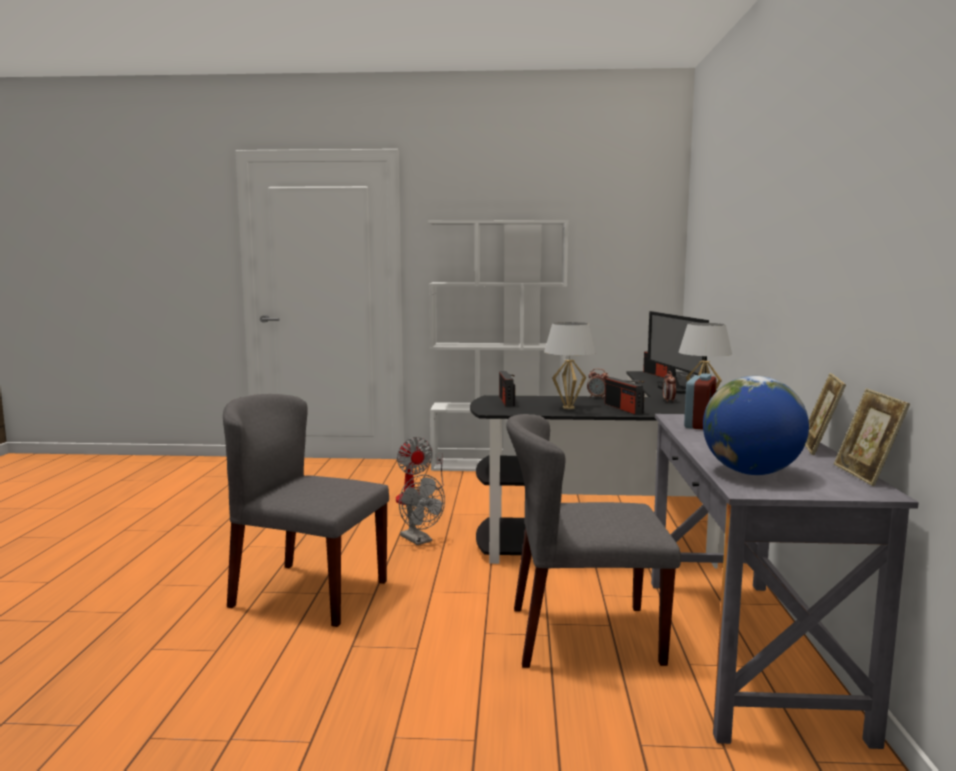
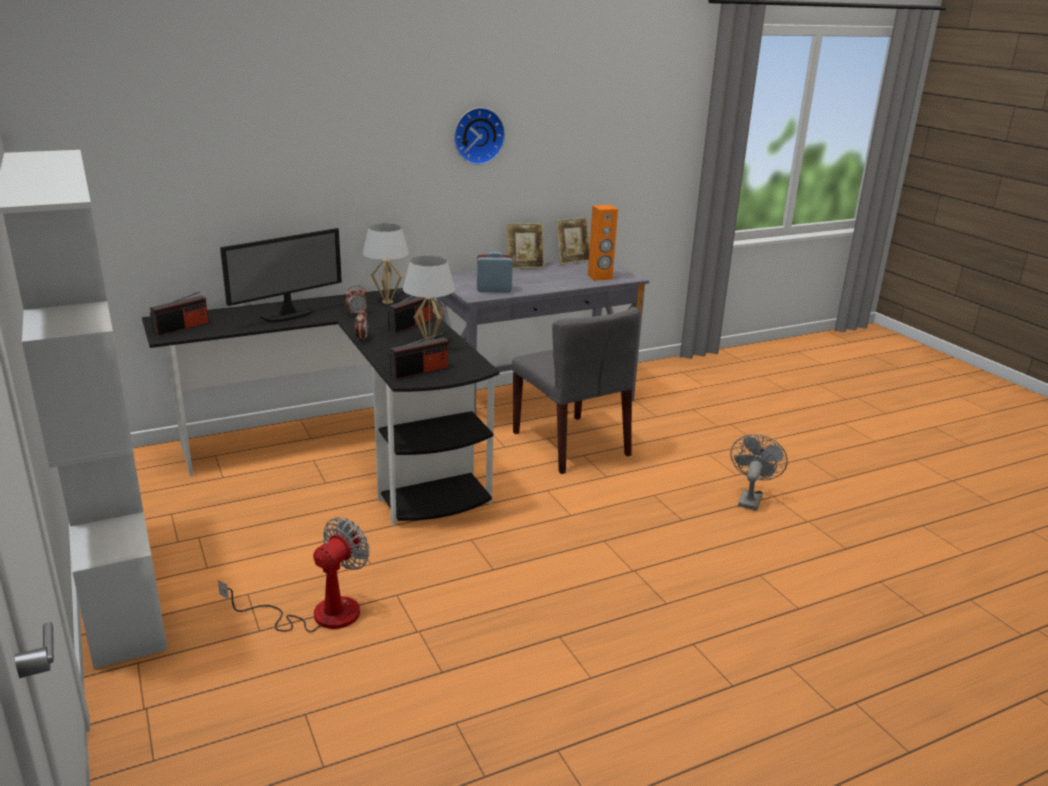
camera: 120 degrees left, 15 degrees up
(308, 593) = (641, 574): grey chair -> none
(419, 540) = (470, 557): grey fan -> grey fan (750, 498)
(751, 473) = (600, 277): globe -> orange speaker
(819, 231) = (477, 135): none -> wall clock

